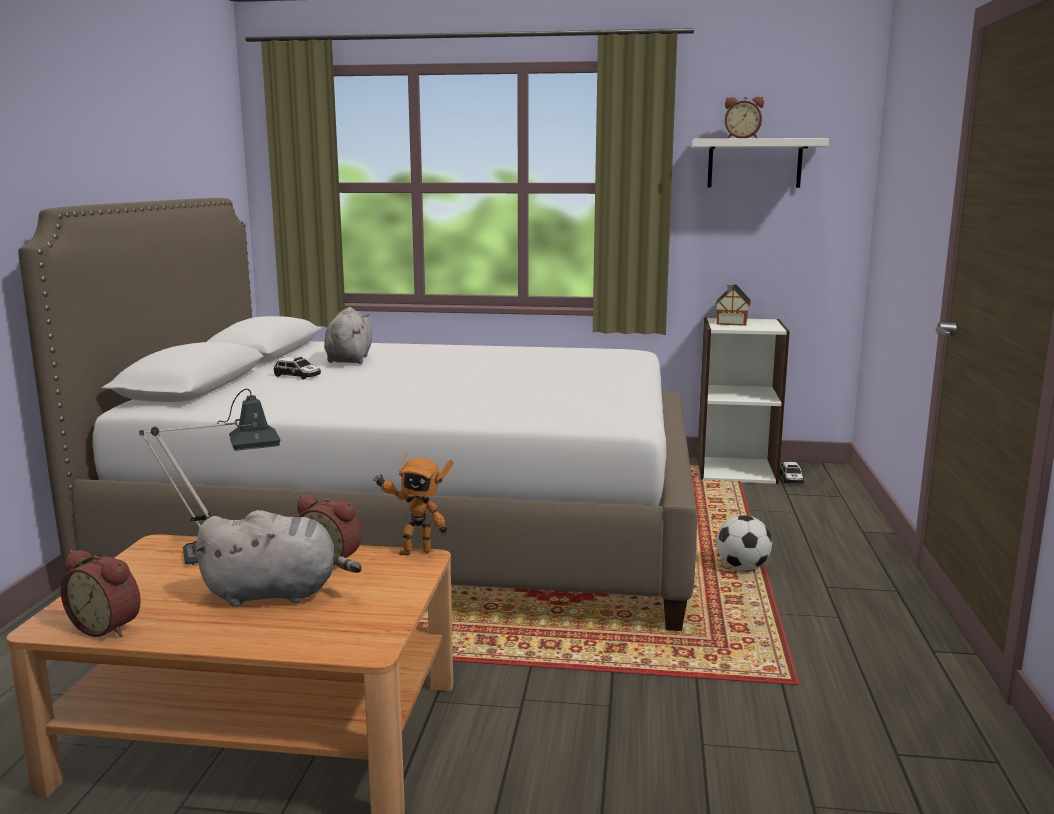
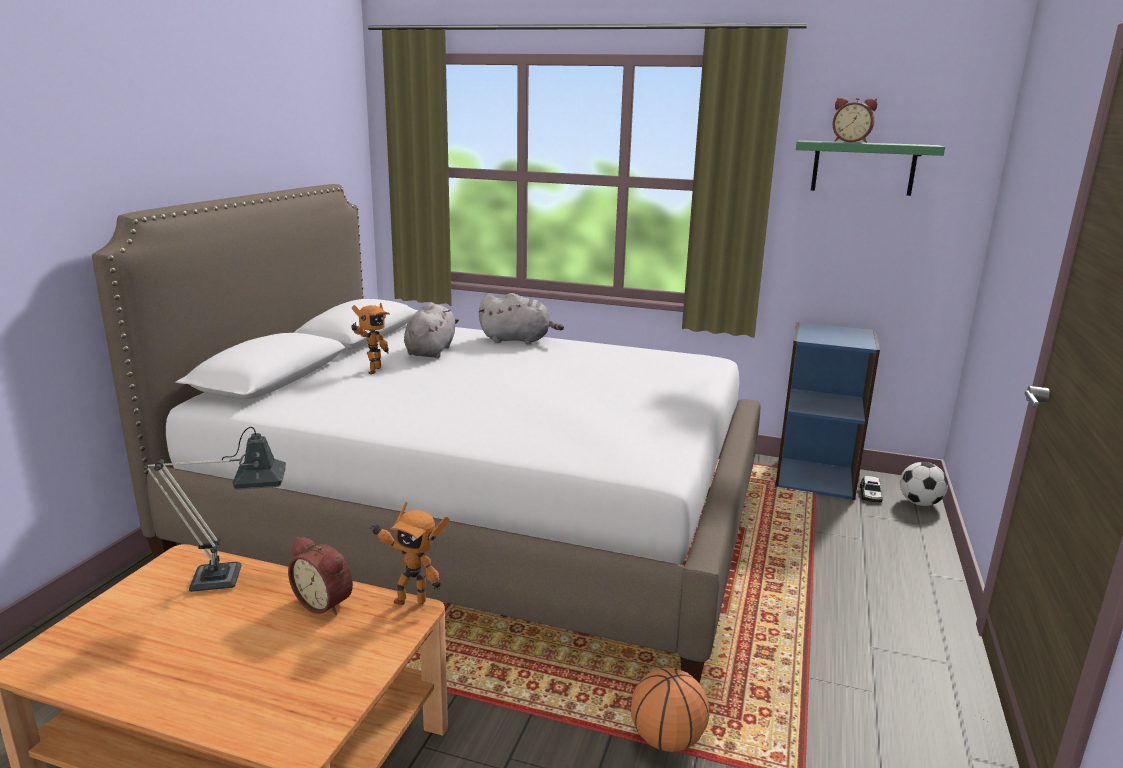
camera: 10 degrees right, 5 degrees up
(108, 627) = (80, 670): alarm clock -> none
(277, 594) = (253, 645): grey plush toy -> grey plush toy (518, 340)
(298, 375) = (371, 370): toy car -> toy robot
(666, 669) = (667, 739): none -> basketball
(731, 322) = (822, 331): toy house -> none
(736, 470) = (815, 477): white bookcase -> blue bookcase
(742, 567) = (786, 608): football -> football (919, 503)
(754, 163) = (863, 168): white shelf -> green shelf

